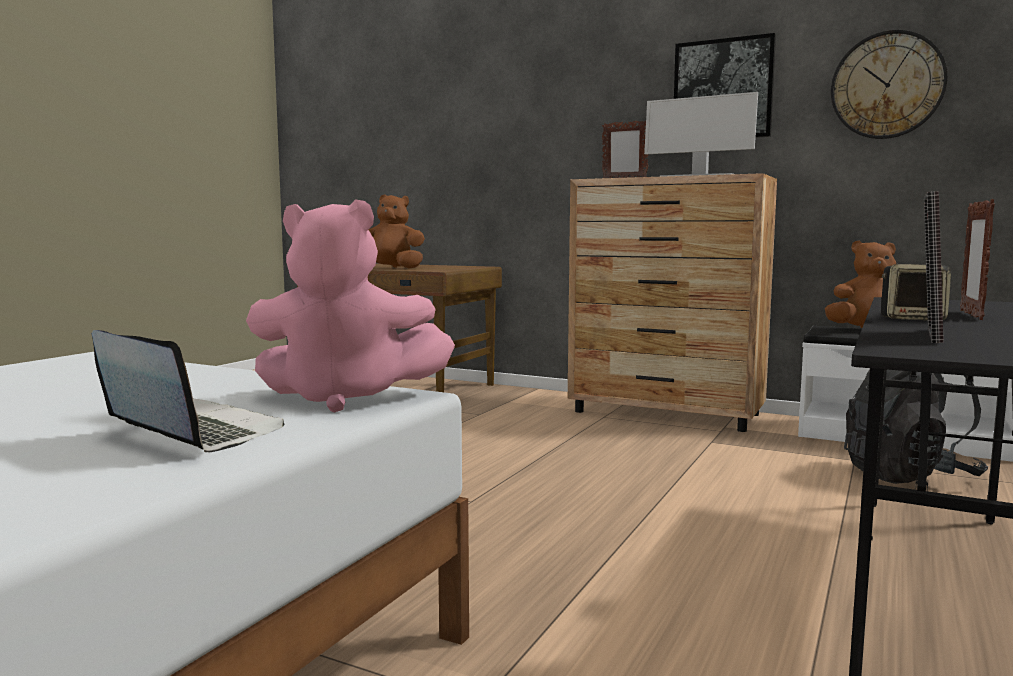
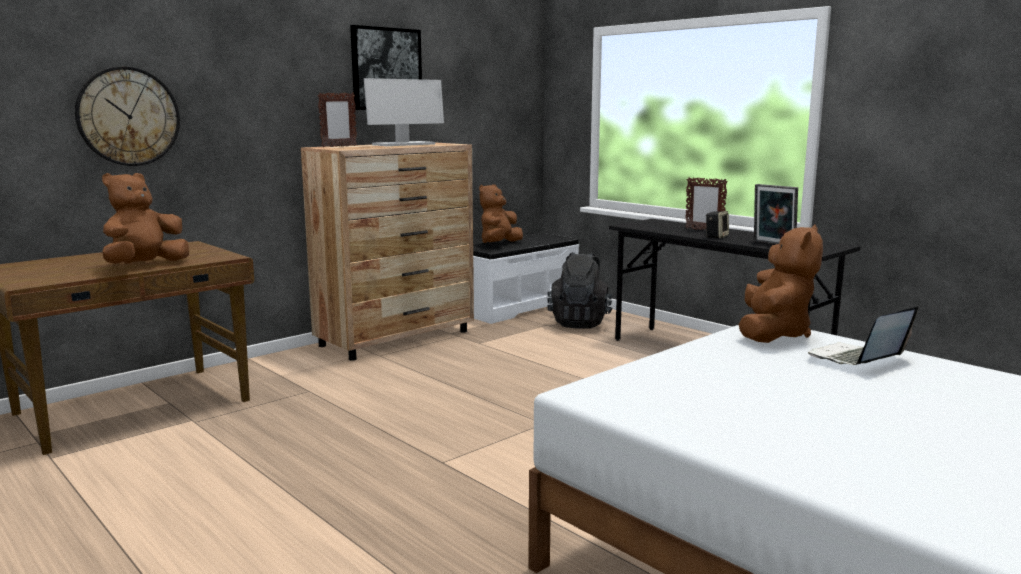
camera: 70 degrees left, 5 degrees up
(346, 398) = (773, 334): pink plush toy -> brown plush toy
(887, 85) = (478, 78): wall clock -> wall clock (128, 116)

